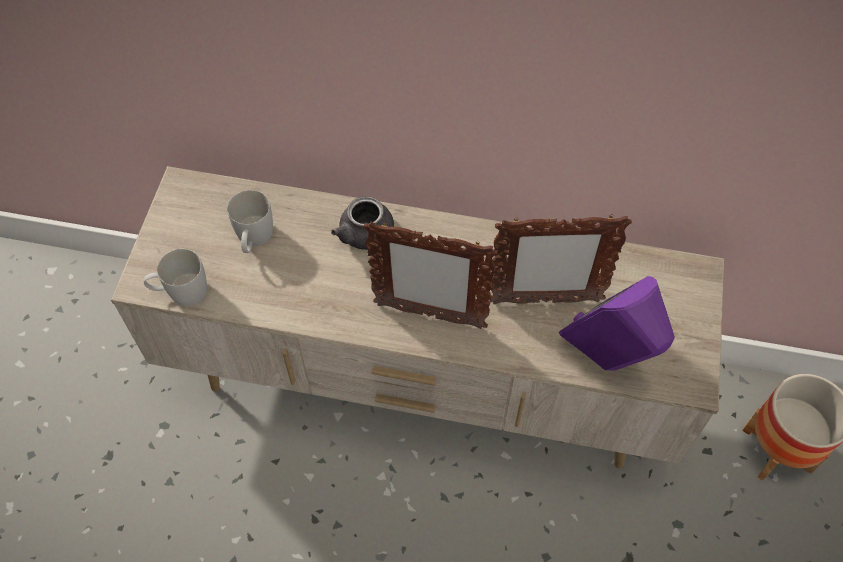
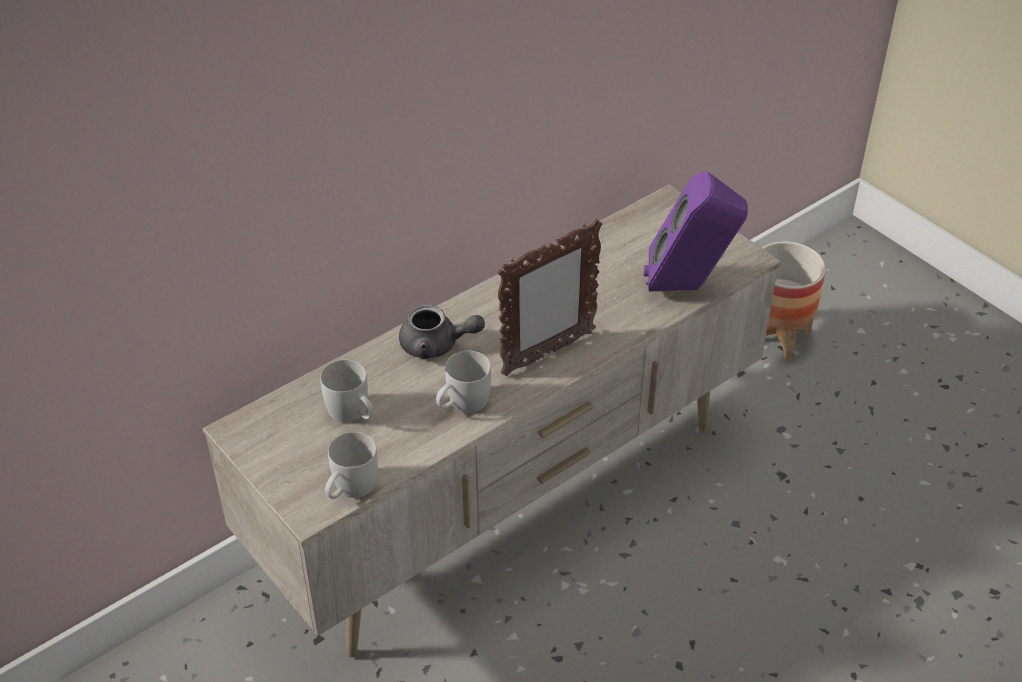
camera: 50 degrees left, 15 degrees down
(323, 298) = (462, 404): none -> white mug
(545, 301) = (605, 287): picture frame -> none

